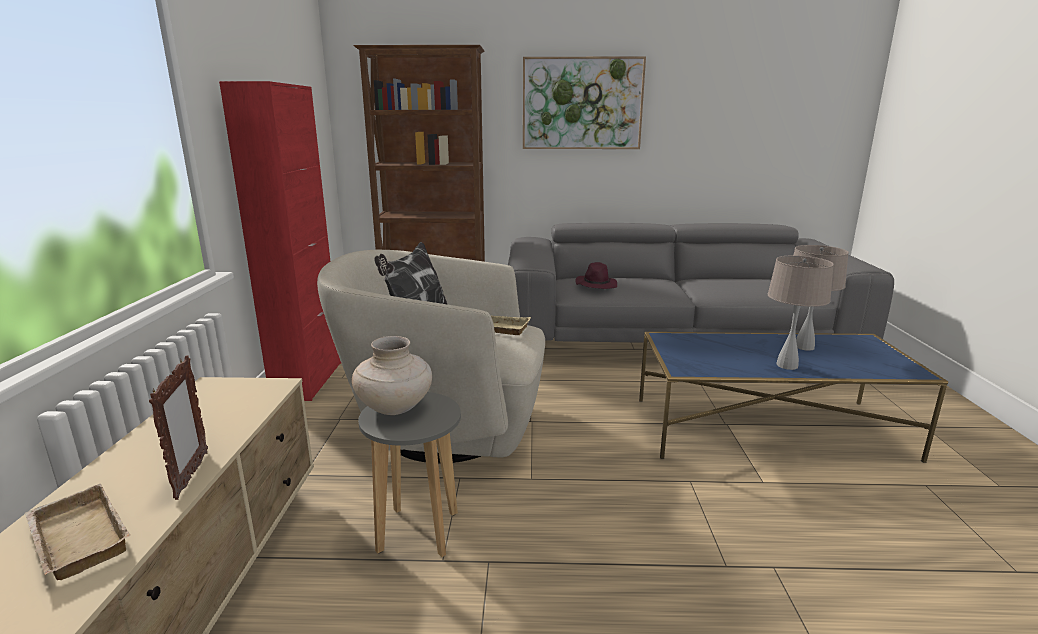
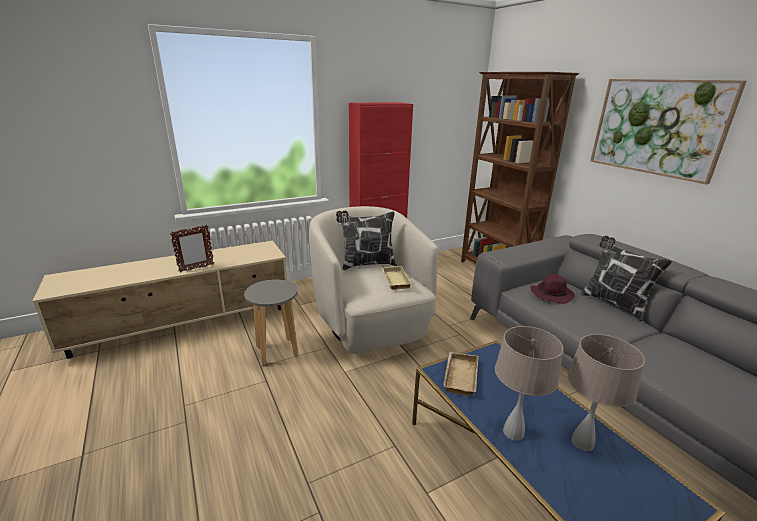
camera: 60 degrees right, 5 degrees up
(75, 539) = (155, 268): beige tray -> beige tray (459, 375)
(395, 408) = (274, 285): beige vase -> none
(630, 275) = (613, 304): none -> pillow

